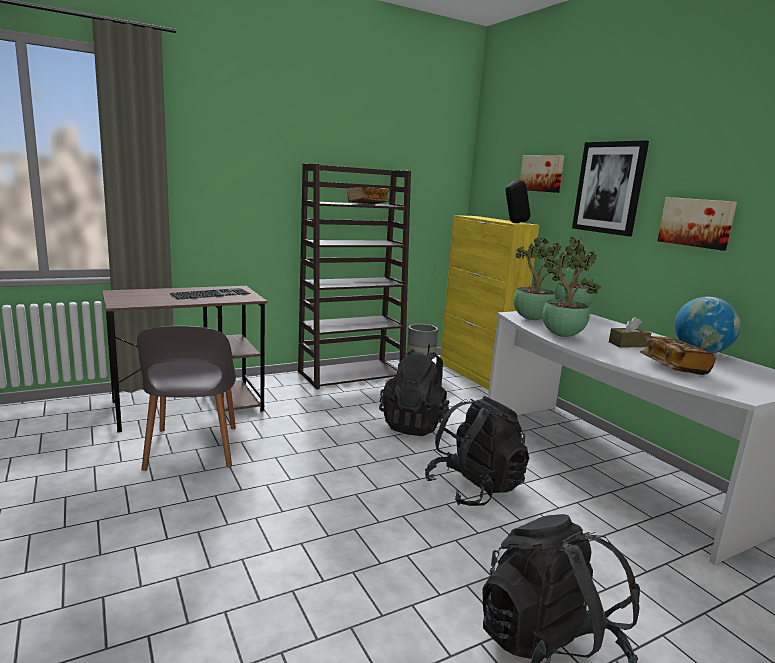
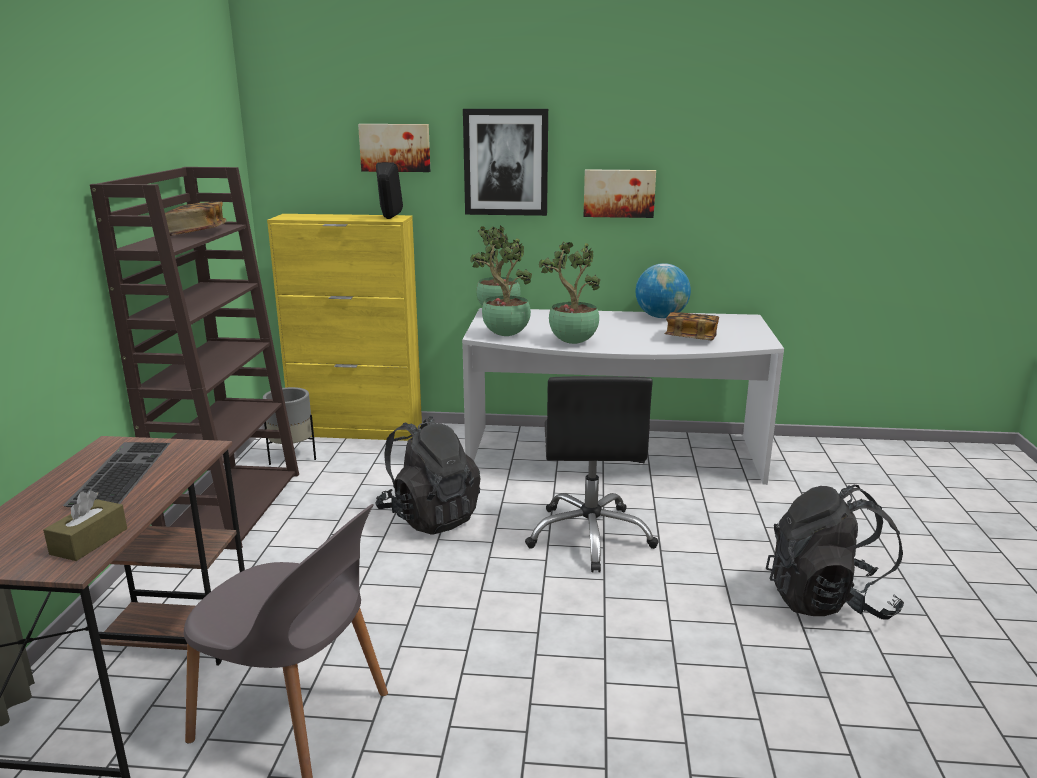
camera: 55 degrees left, 5 degrees up
(474, 488) = (590, 536): black backpack -> black office chair
(628, 344) = (621, 330): brown tissue box -> brown tissue box (89, 541)

